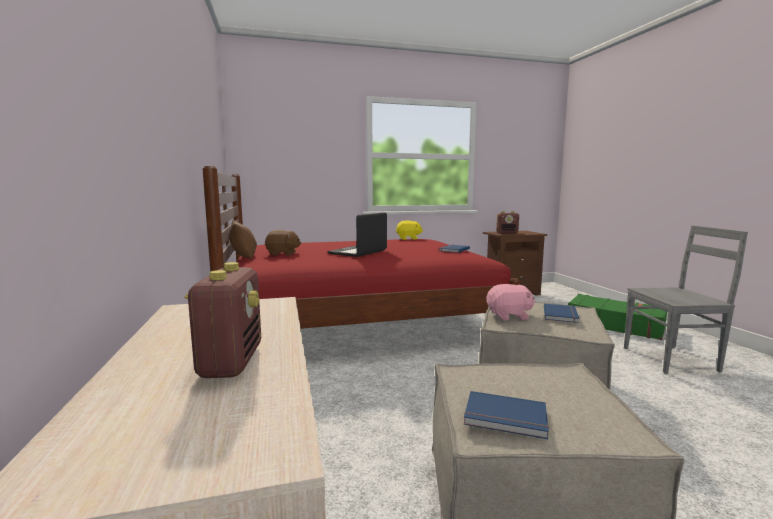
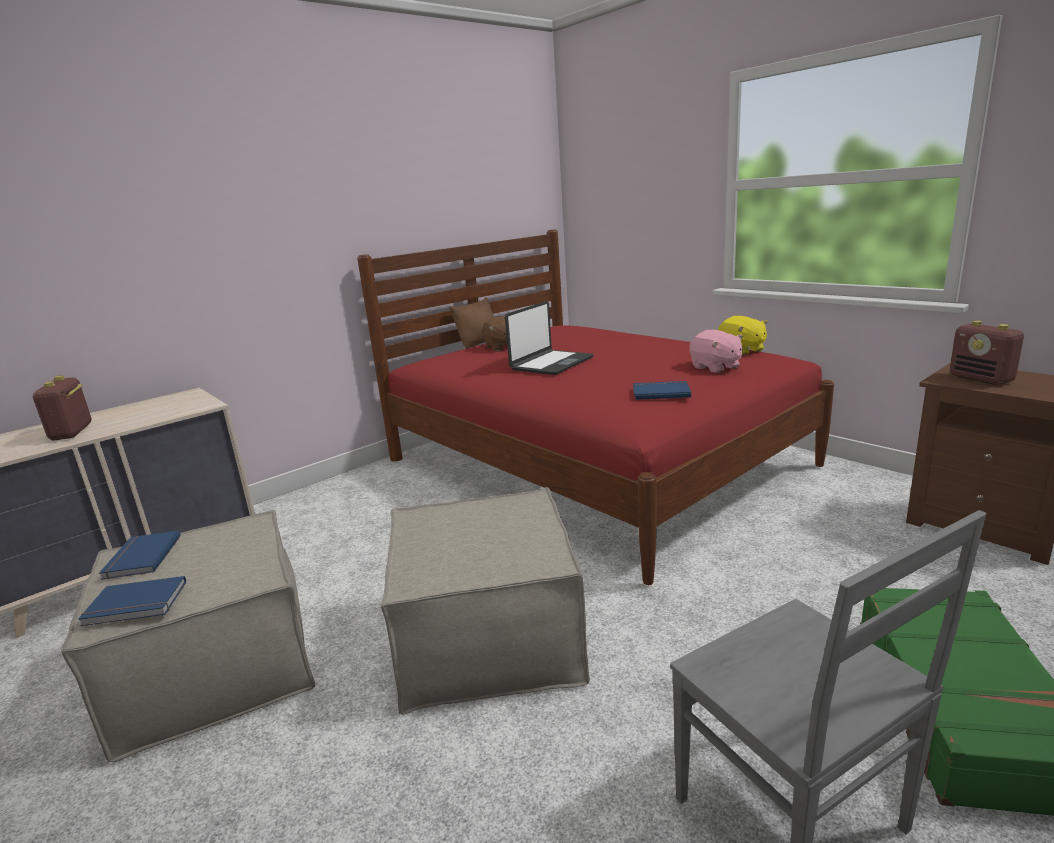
camera: 65 degrees right, 10 degrees up
(231, 361) = (72, 433): radio -> radio turned 105 degrees clockwise
(358, 252) = (551, 363): laptop -> laptop turned 120 degrees clockwise
(509, 316) = (458, 514): pink plush toy -> pink plush toy (715, 367)
(561, 315) = (485, 547): blue book -> blue book (135, 605)

